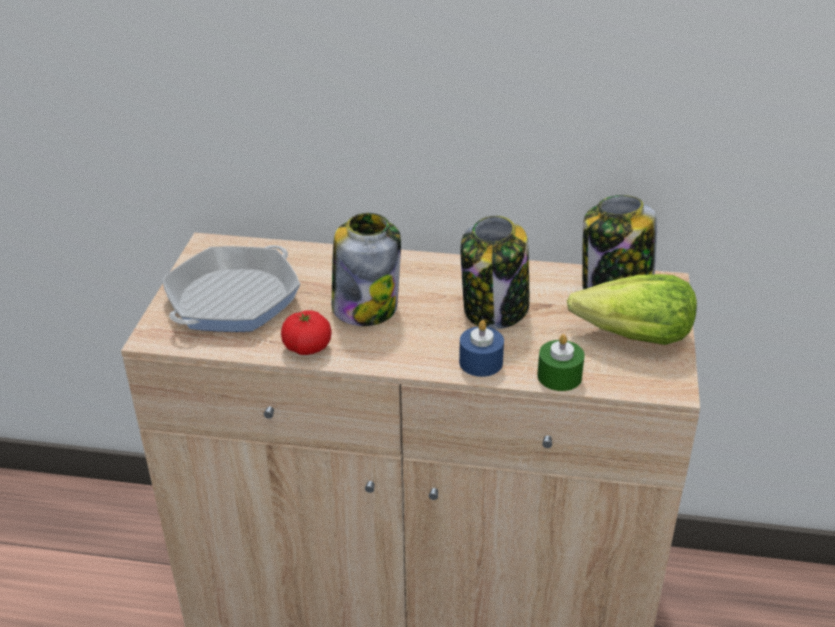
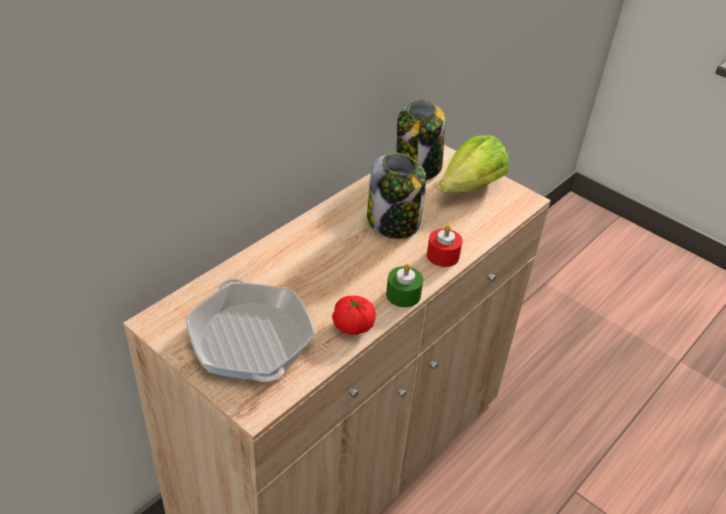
camera: 60 degrees left, 5 degrees up
(365, 306) = (333, 276): jar -> none
(481, 362) = (443, 255): blue candle -> red candle
(559, 376) = (483, 232): green candle -> green candle (403, 295)

